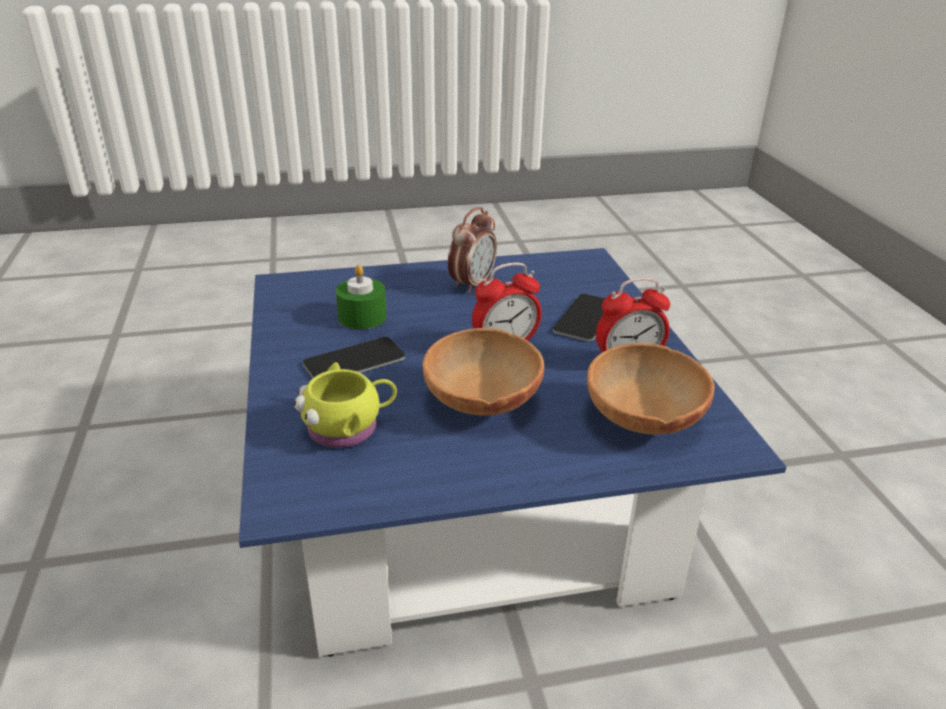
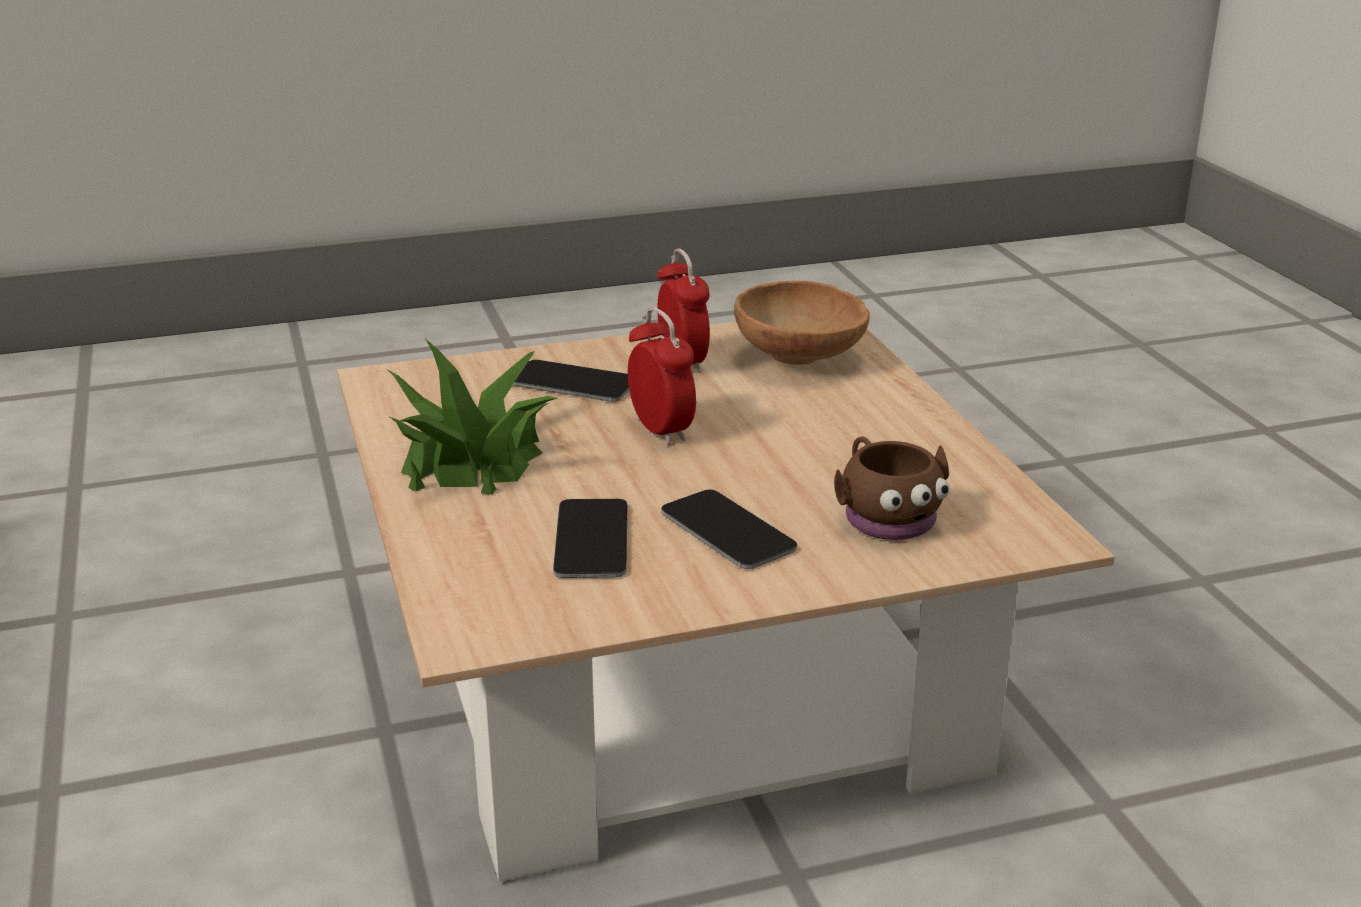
camera: 95 degrees left, 5 degrees down
(349, 427) = (885, 516): yellow mug -> brown mug
(362, 317) = (591, 539): green candle -> phone
(470, 500) = (680, 680): blue coffee table -> beige coffee table
(472, 284) = (470, 460): alarm clock -> potted plant
(480, 404) = (802, 440): brown bowl -> none

